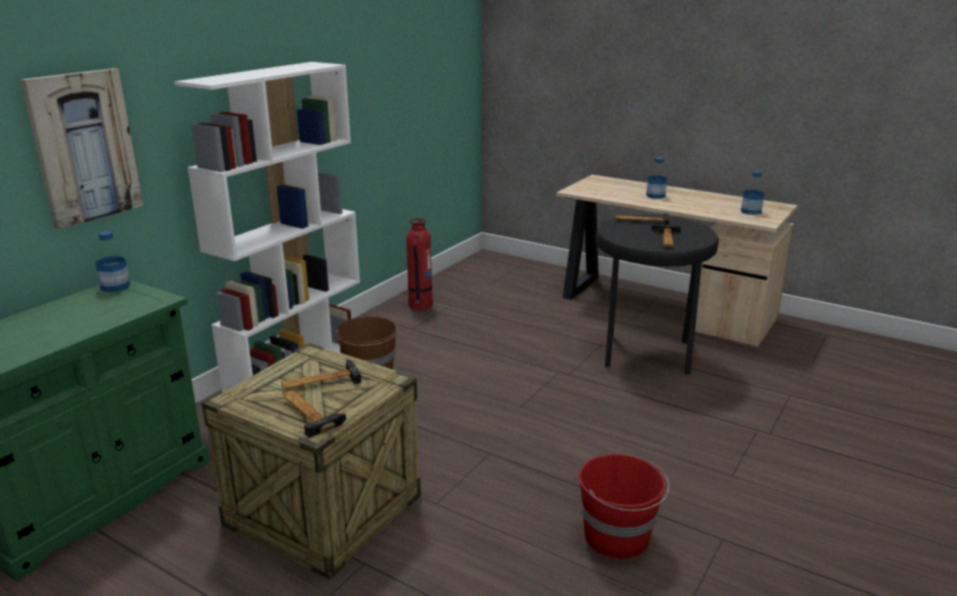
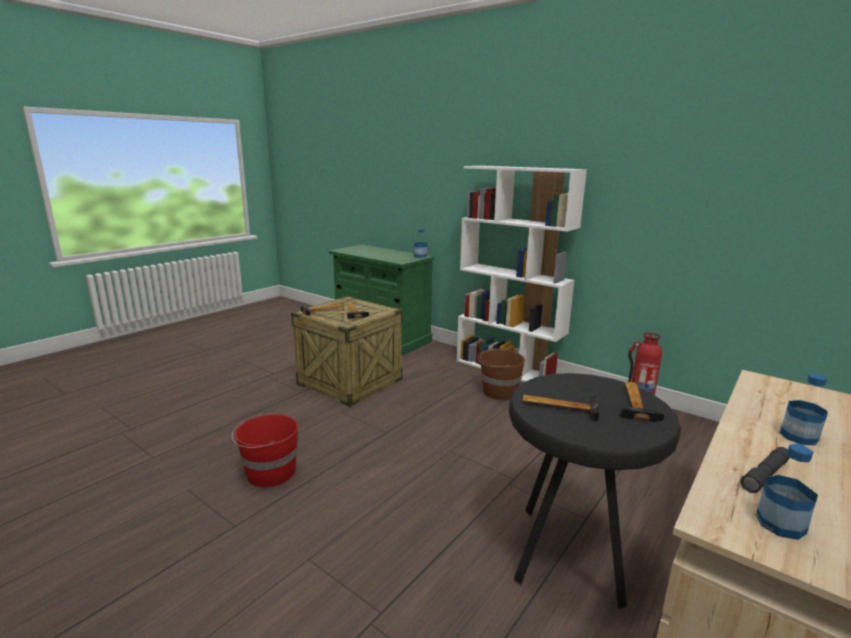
camera: 95 degrees right, 5 degrees down
(84, 147) = (437, 190): picture -> none
(708, 208) = (765, 475): none -> grey flashlight

